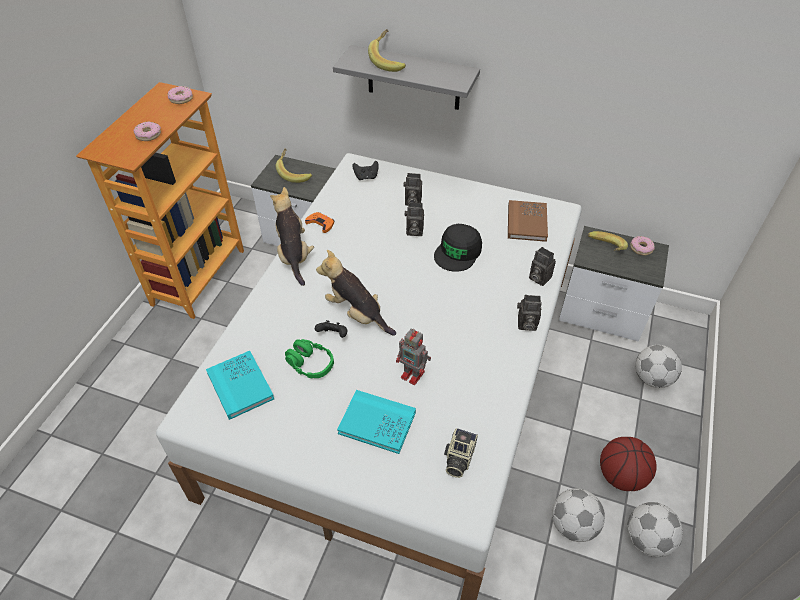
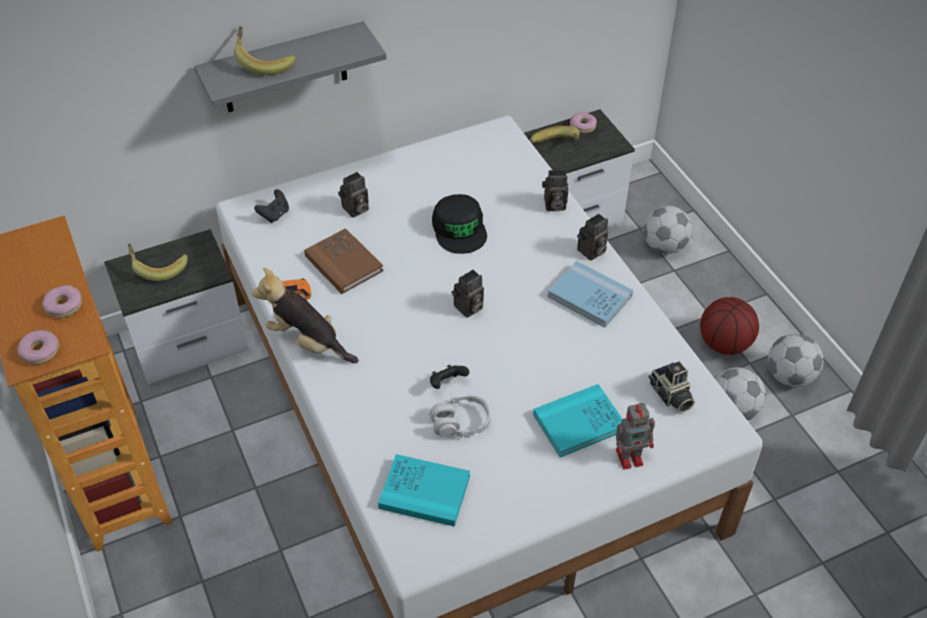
camera: 45 degrees left, 0 degrees up
(181, 98) = (36, 243): donut -> donut (40, 351)
(310, 364) = (460, 423): green headphones -> grey headphones
(357, 313) = (442, 349): plush toy -> none
(413, 231) = (394, 237): camera -> camera (468, 308)
(413, 375) = (557, 362): toy robot -> toy robot (631, 457)
(488, 351) = (589, 296): none -> blue book
(527, 223) = (485, 161): brown book -> brown book (343, 263)

